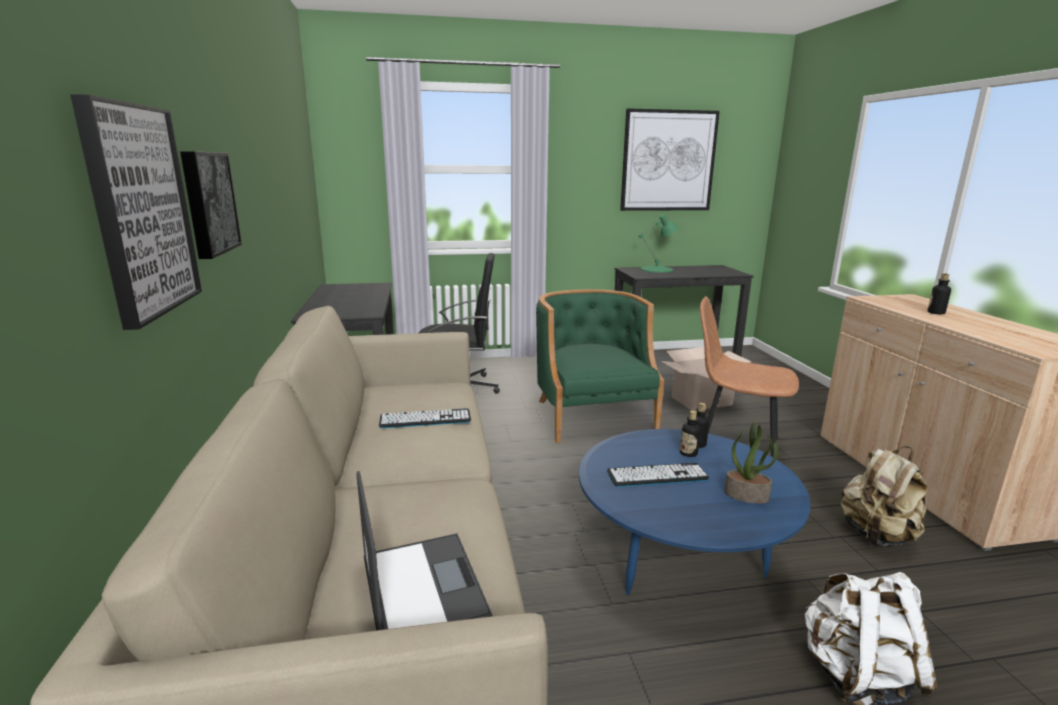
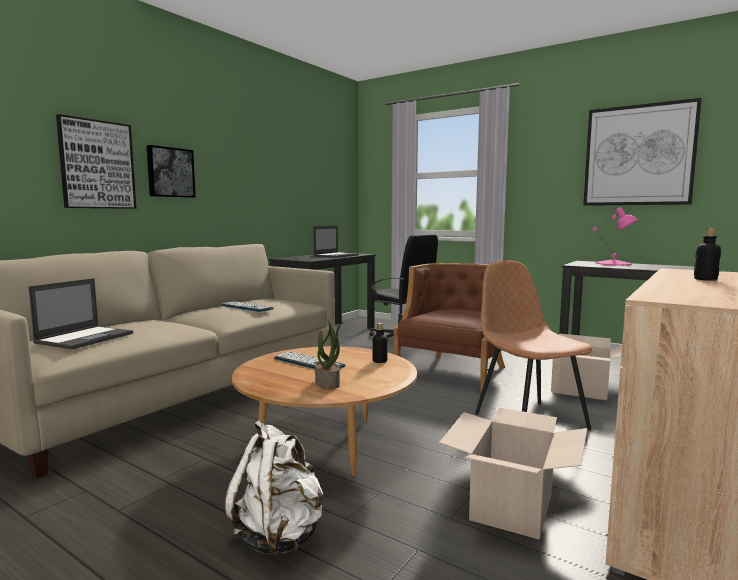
camera: 45 degrees right, 10 degrees down
(359, 294) = (336, 255): none -> laptop
(591, 415) = (455, 371): green armchair -> brown armchair
(657, 269) = (614, 263): green table lamp -> pink table lamp
(680, 557) = (326, 444): blue coffee table -> brown coffee table
(688, 453) = (359, 362): bottle -> none
(877, 535) = (512, 507): beige backpack -> cardboard box

